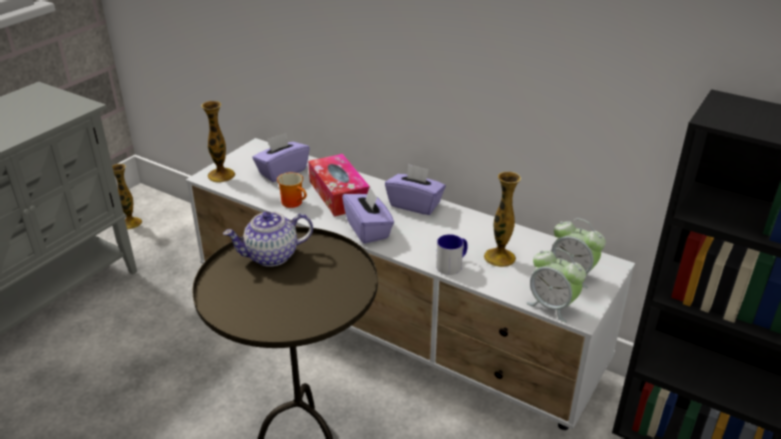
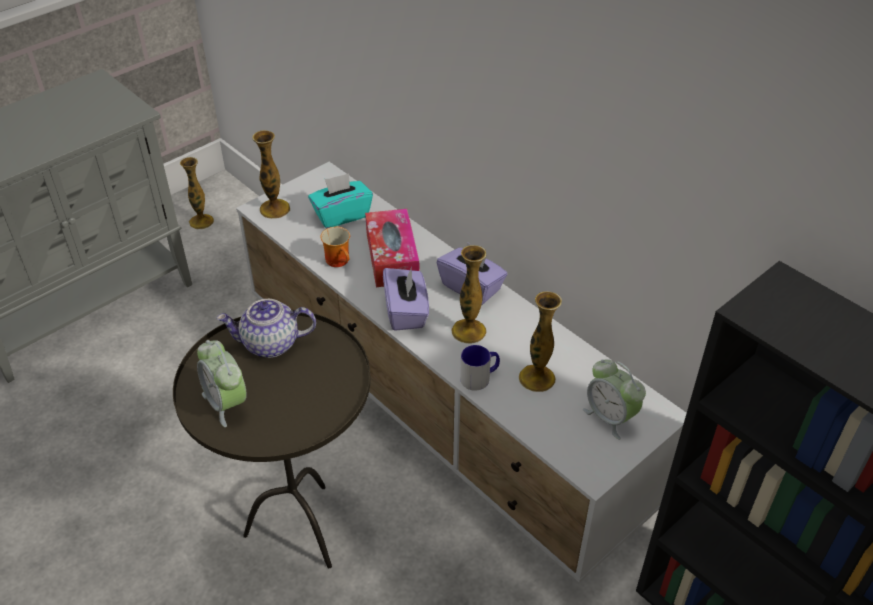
camera: 15 degrees right, 10 degrees up
(282, 171) = (341, 215): purple tissue box -> turquoise tissue box
(427, 234) = (469, 331): none -> vase
(552, 306) = (568, 454): alarm clock -> alarm clock (226, 403)

